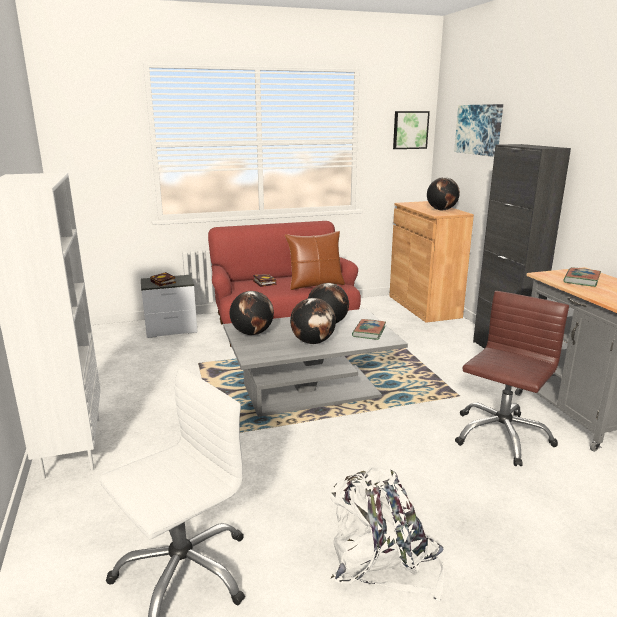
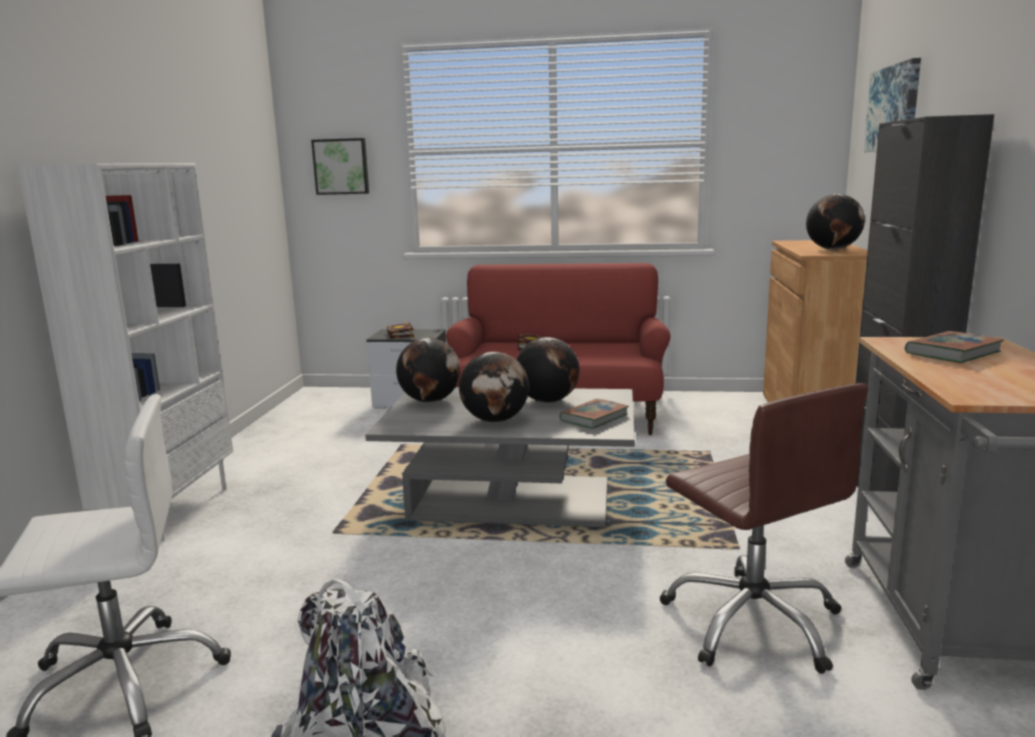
camera: 25 degrees right, 5 degrees down
(315, 285) = (597, 354): brown pillow -> none
(410, 130) = (803, 123): picture -> picture (341, 166)
(500, 435) = (753, 622): brown office chair -> brown office chair turned 90 degrees clockwise

